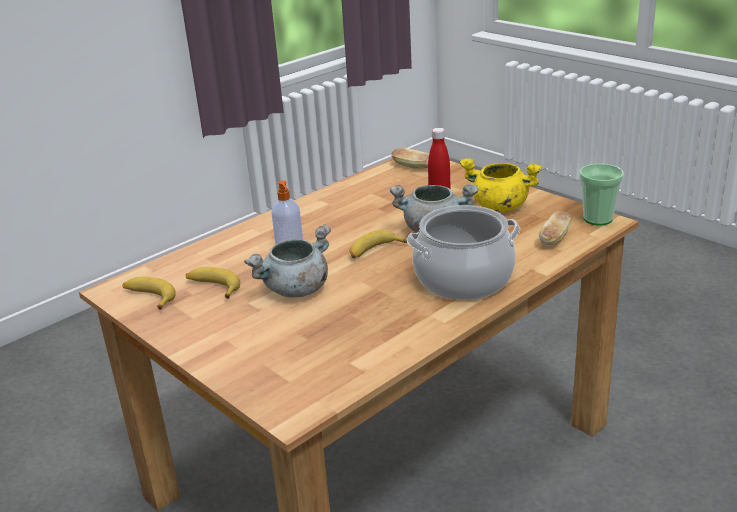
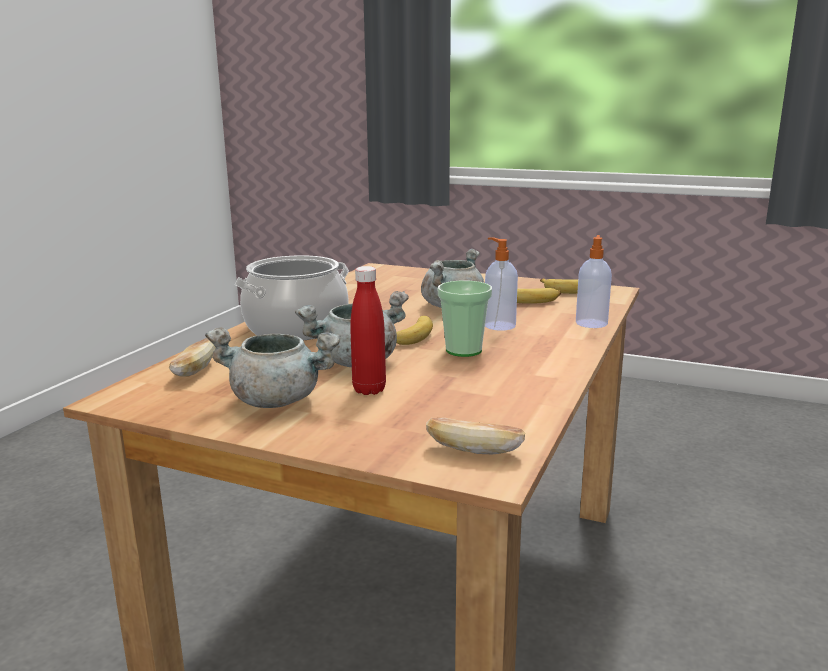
camera: 155 degrees right, 10 degrees down
(217, 244) = (591, 323): none -> soap dispenser
(499, 206) = (278, 400): yellow cooking pot -> grey cooking pot
(597, 219) = (125, 401): cup -> cup (464, 350)

